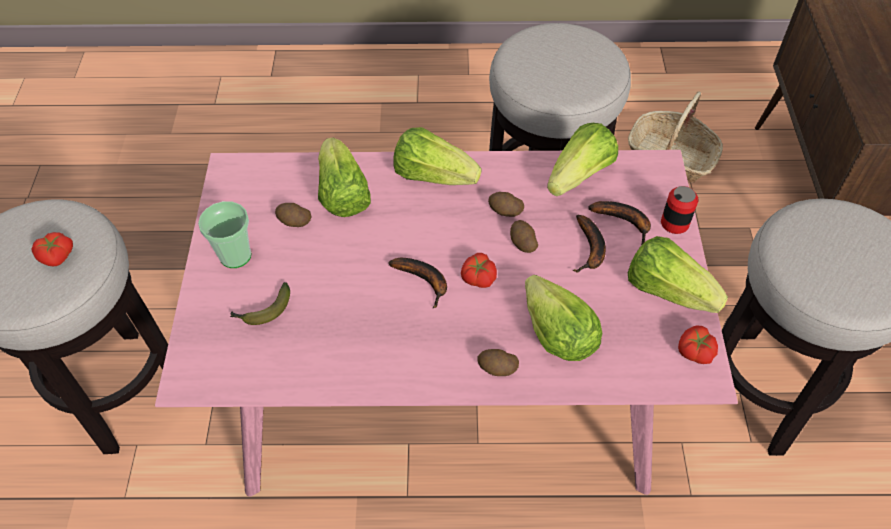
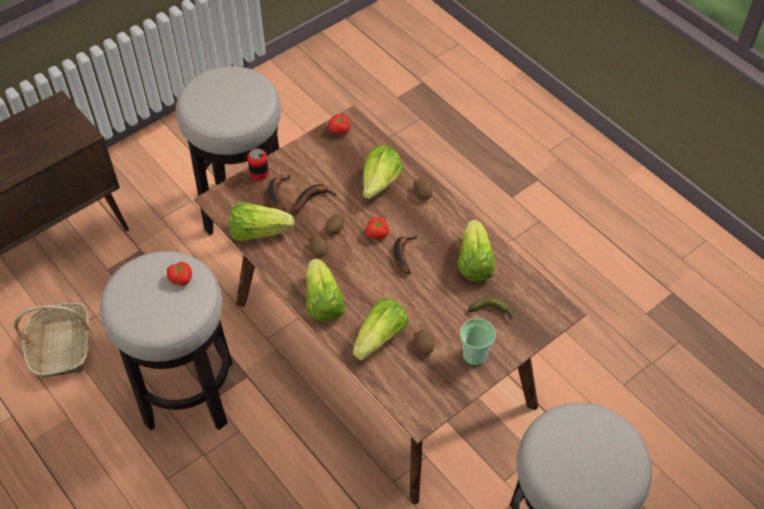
camera: 130 degrees left, 0 degrees up
(57, 257) = (573, 436): tomato -> tomato (181, 278)
(449, 391) = (379, 353): pink dining table -> brown dining table
(668, 290) = (310, 155): lettuce -> lettuce (474, 262)

